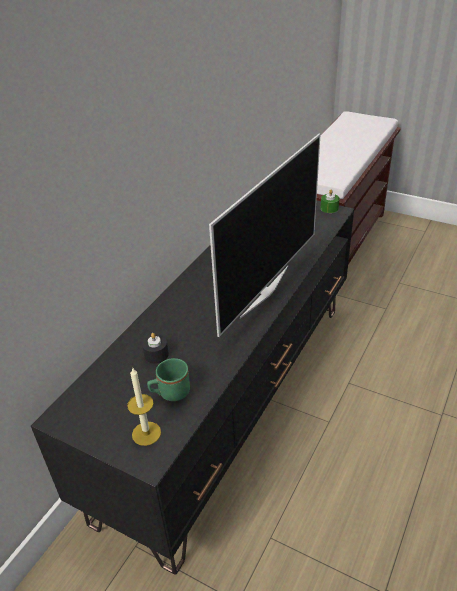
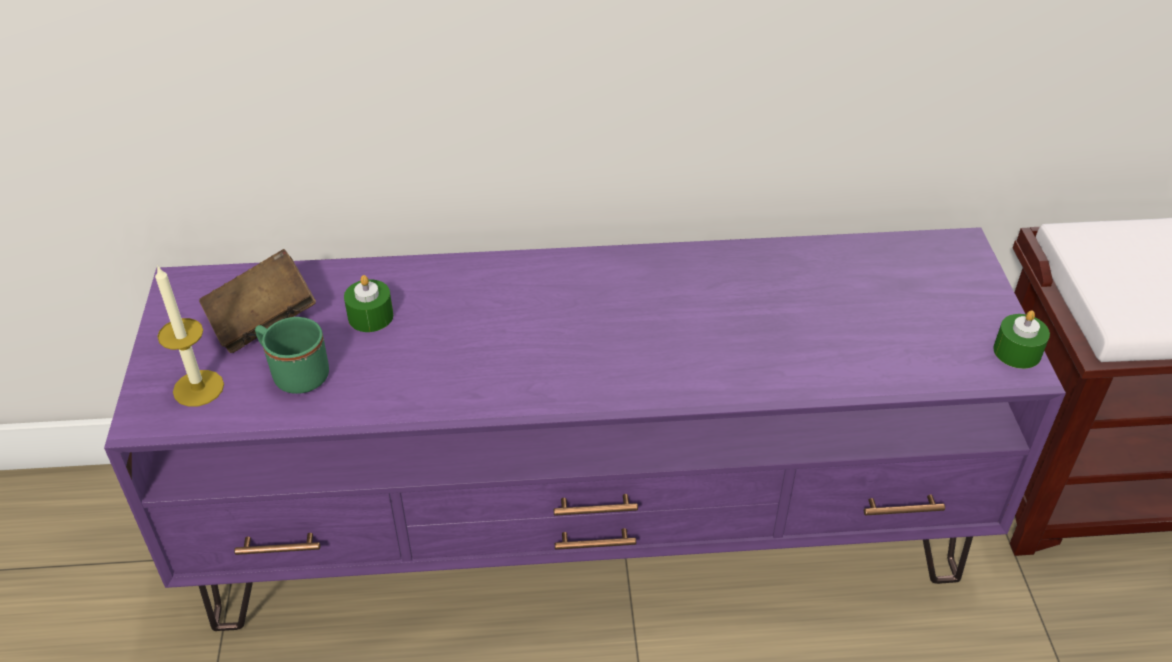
camera: 55 degrees right, 5 degrees up
(120, 394) = (262, 321): none -> brown book
(156, 354) = (370, 316): black candle -> green candle
(233, 399) = (588, 529): black tv stand -> purple tv stand
(263, 290) = (635, 370): television -> none

